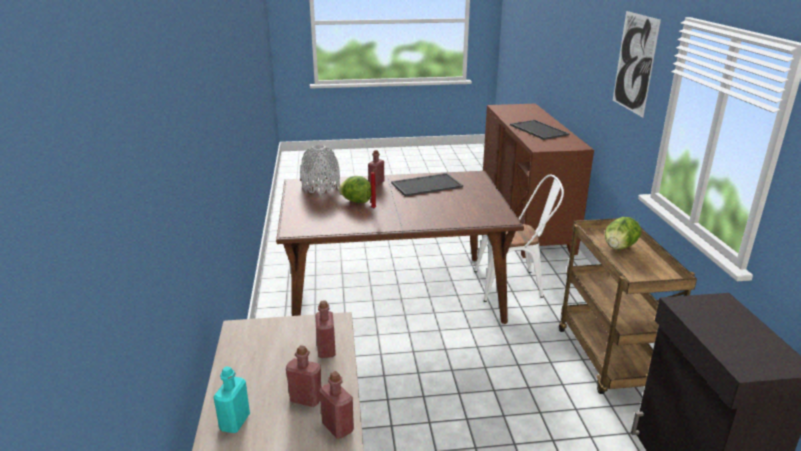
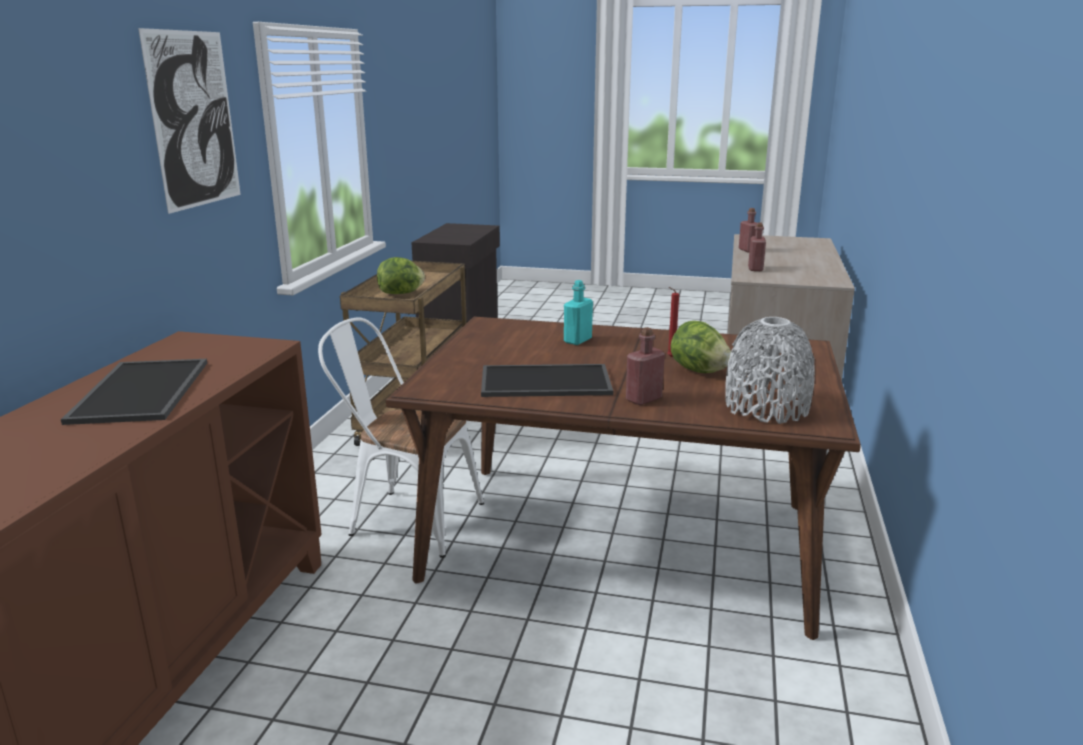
camera: 160 degrees left, 5 degrees down
(235, 422) = (815, 256): turquoise bottle -> turquoise bottle (577, 340)
(306, 399) = (769, 257): red bottle -> none

